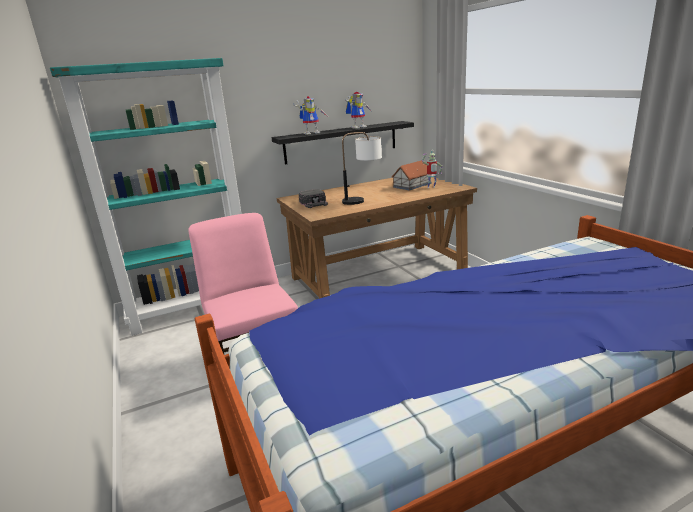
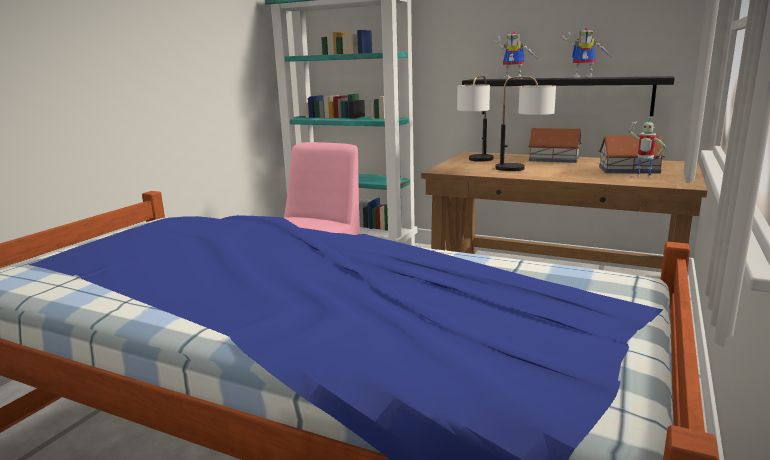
camera: 50 degrees right, 5 degrees down
(314, 202) = (476, 161): black cap -> table lamp
(353, 188) = (553, 159): none -> toy house

